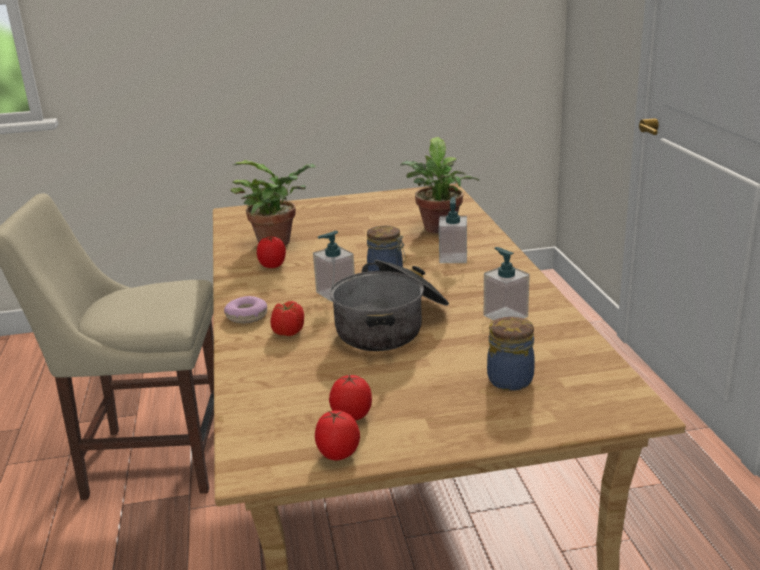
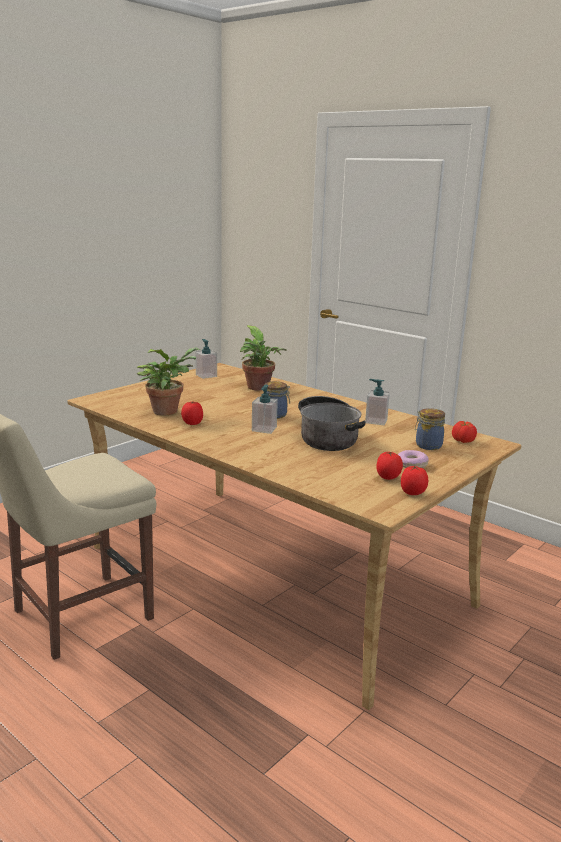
camera: 40 degrees left, 5 degrees down
(246, 316) = (233, 451): donut -> donut (411, 464)
(288, 332) = (276, 452): tomato -> tomato (463, 441)
(453, 258) = (296, 400): soap dispenser -> soap dispenser (206, 375)

